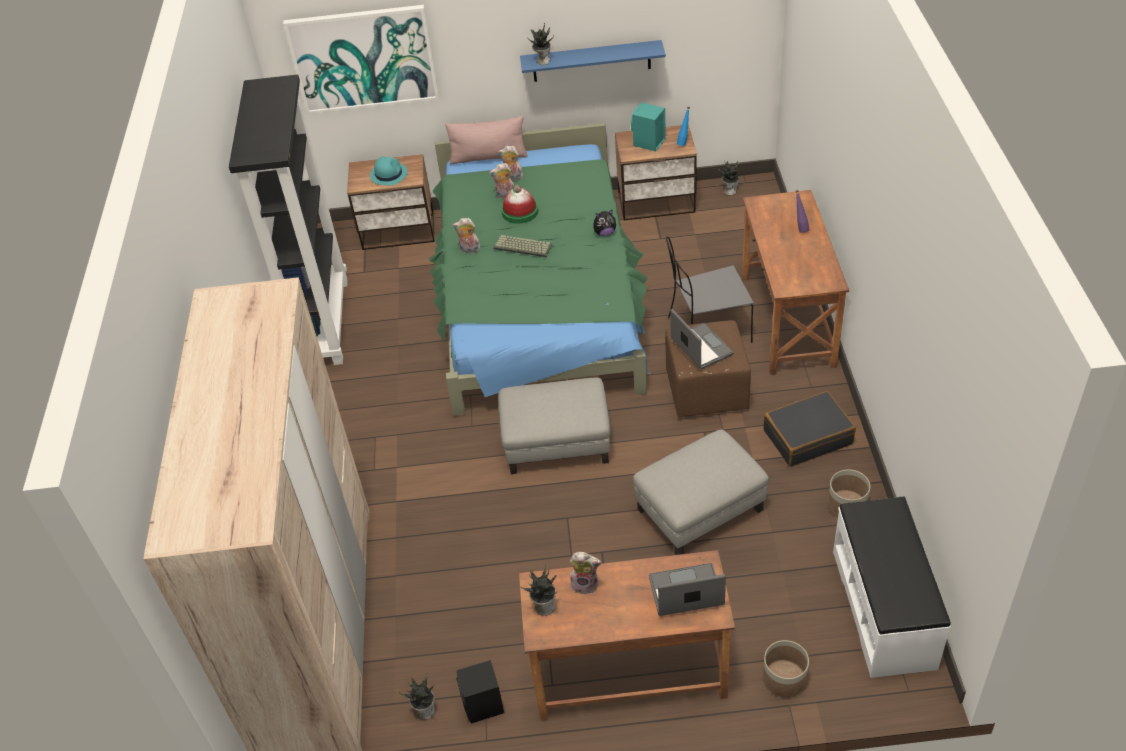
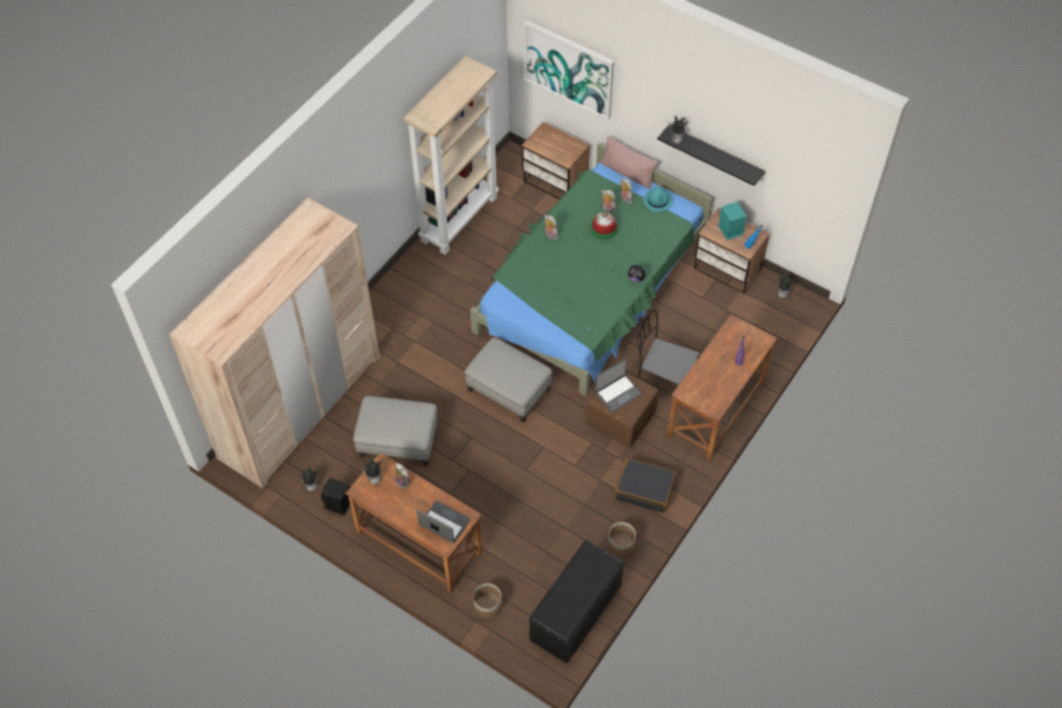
camera: 35 degrees right, 10 degrees up
(323, 322) = (459, 218): black bookcase -> beige bookcase
(388, 174) = (556, 147): turquoise hat -> turquoise hat (657, 200)
(522, 247) = (579, 255): keyboard -> none
(591, 61) = (714, 155): blue shelf -> black shelf
(700, 347) = (617, 393): laptop -> laptop turned 45 degrees clockwise
(700, 510) = (541, 486): grey ottoman -> grey ottoman (397, 441)
(884, 608) = (576, 613): white bench -> black bench

